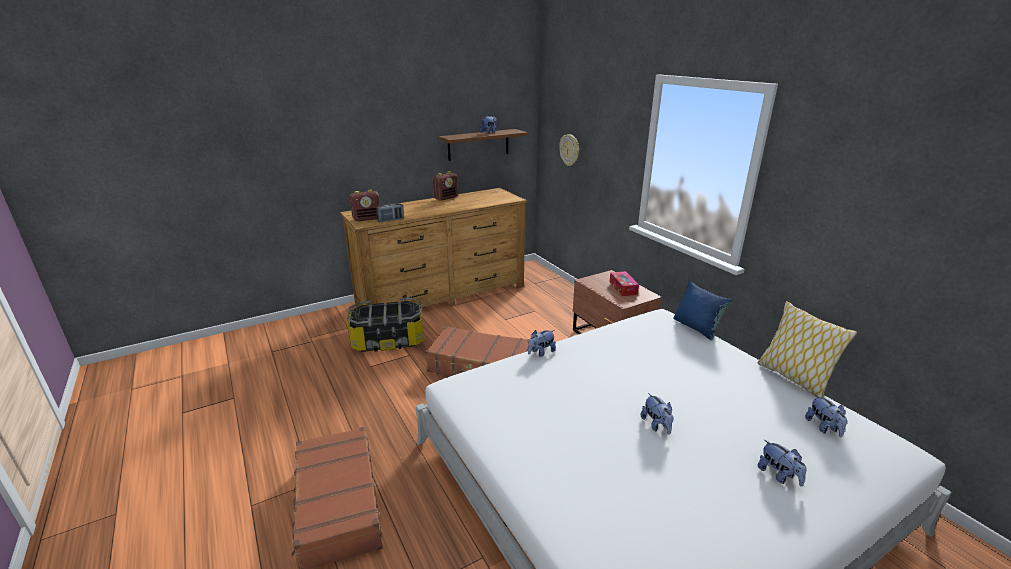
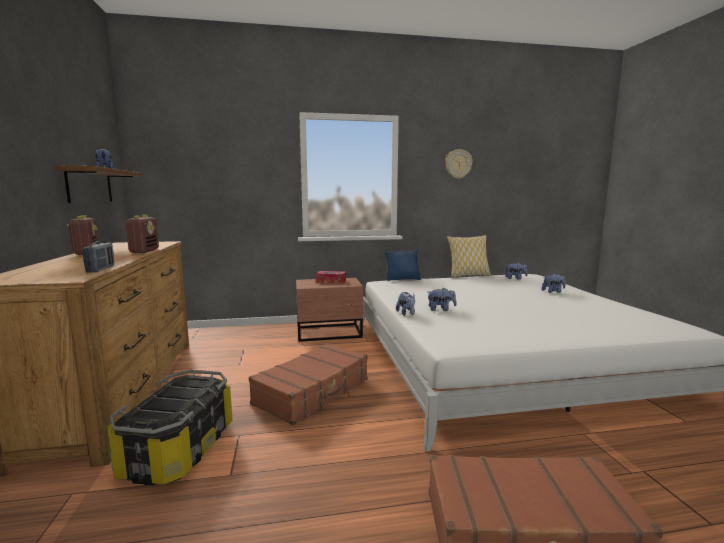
camera: 70 degrees left, 15 degrees down
(367, 218) = (52, 276): radio -> radio (144, 251)
(570, 150) = (193, 190): wall clock -> wall clock (458, 164)
(656, 425) = (512, 301): plush toy -> plush toy (441, 309)

